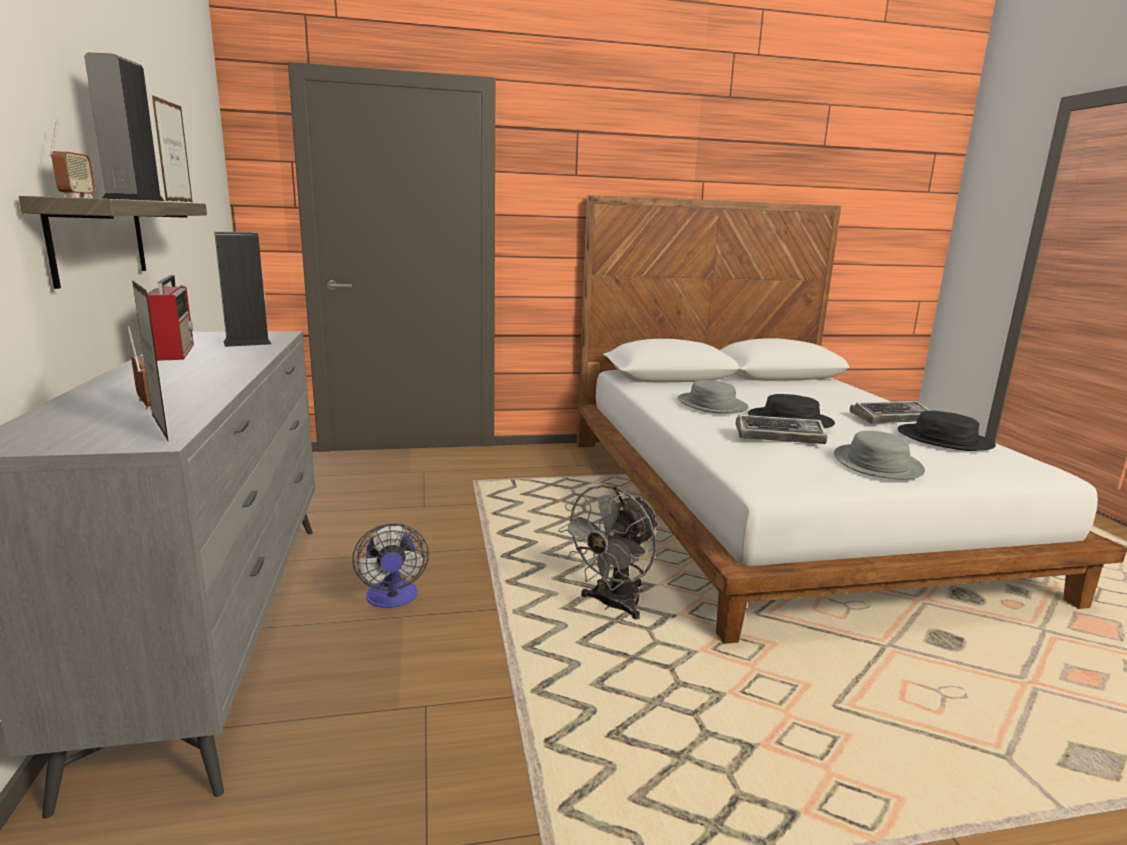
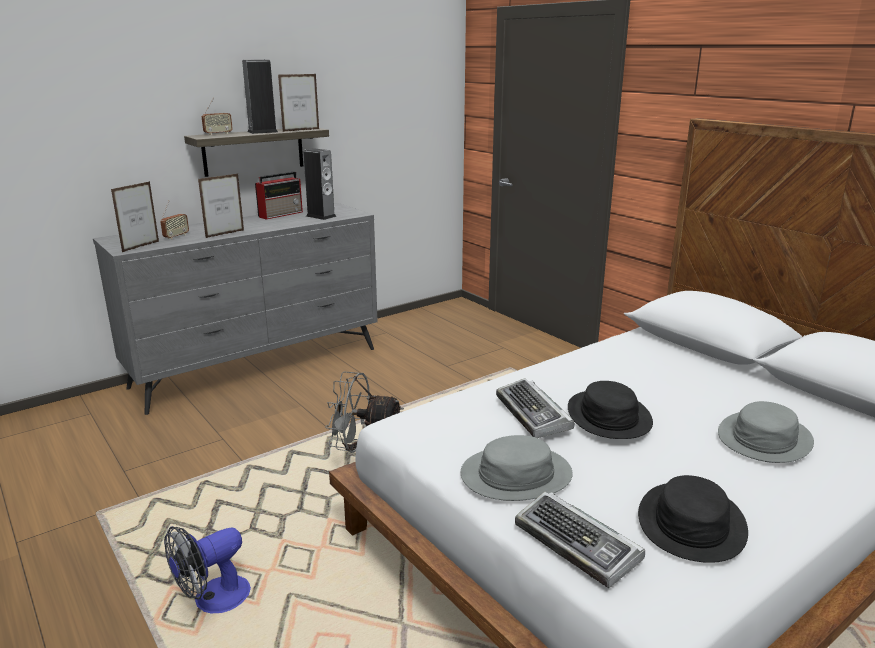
camera: 65 degrees right, 5 degrees up
(219, 382) = (225, 234): none -> picture frame
(392, 599) = (317, 397): fan -> fan (213, 600)
(711, 404) = (613, 374): grey hat -> grey hat (764, 438)
(891, 418) = (745, 482): keyboard -> keyboard (578, 545)

